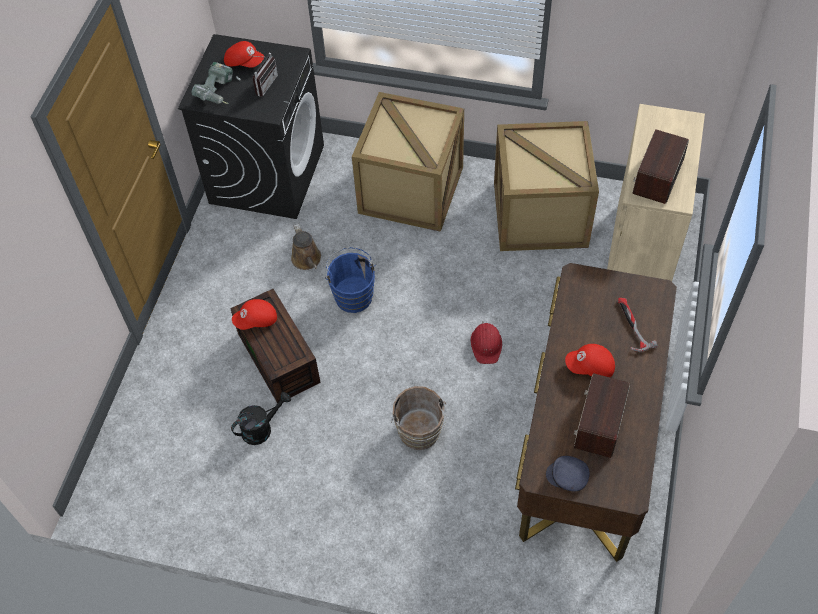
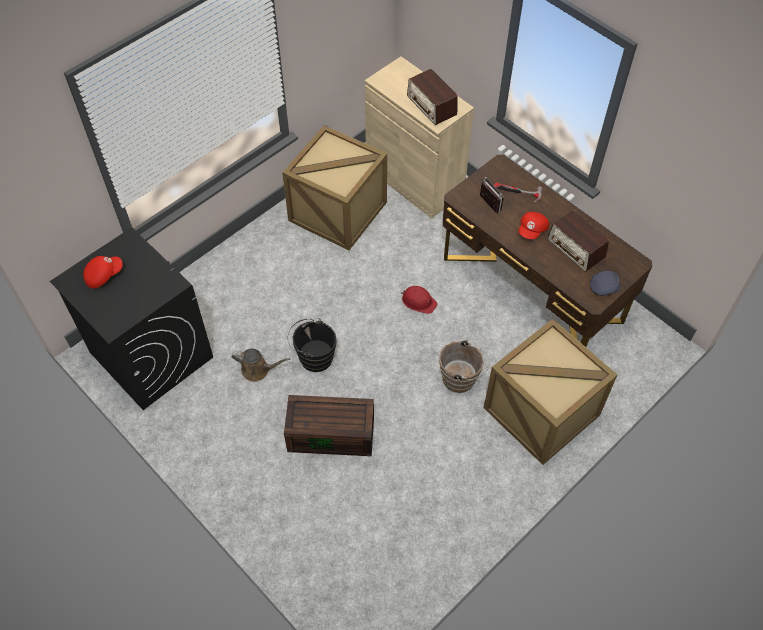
camera: 60 degrees left, 0 degrees up
(219, 92) = (120, 307): power drill -> none
(256, 320) = (310, 420): red cap -> none
(262, 428) = (385, 477): black watering can -> none
(263, 84) = (139, 274): radio -> radio (487, 204)
(353, 294) = (313, 357): blue bucket -> black bucket
(409, 190) = (250, 273): crate -> crate (541, 413)
(567, 477) = (604, 286): grey cap -> grey cap turned 150 degrees counterclockwise

